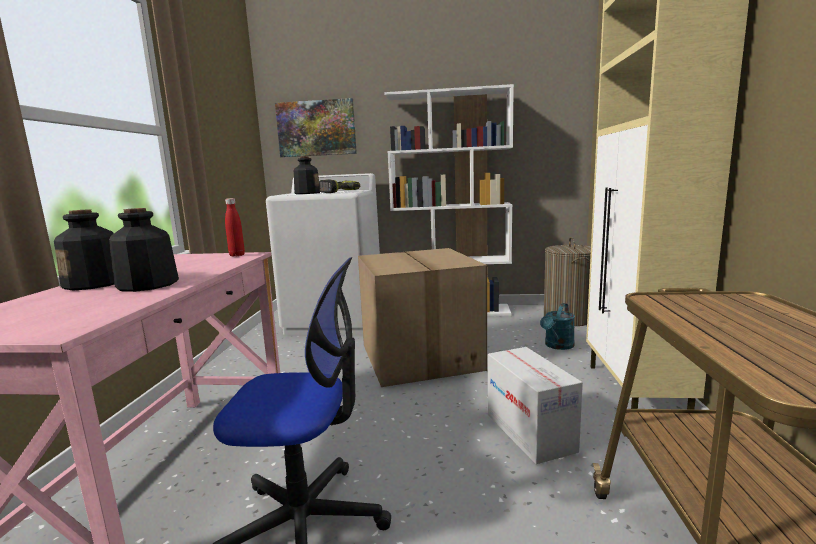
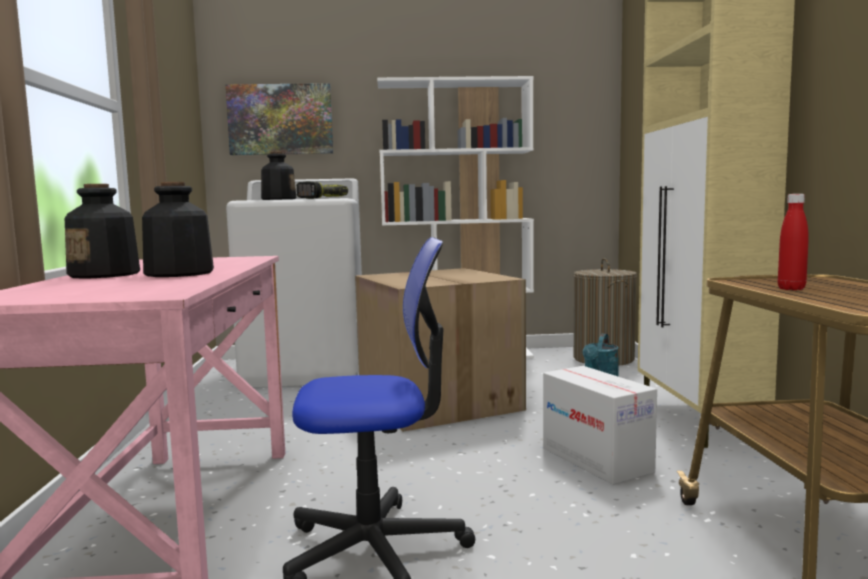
camera: 10 degrees left, 5 degrees down
(237, 255) = (240, 257): red bottle -> red bottle (791, 289)

